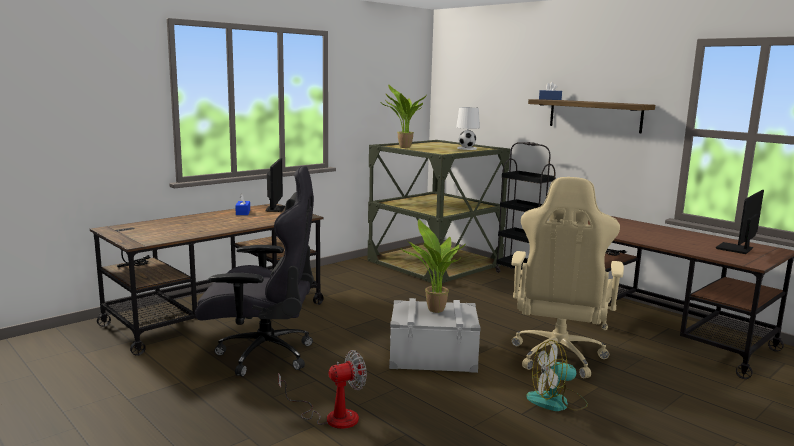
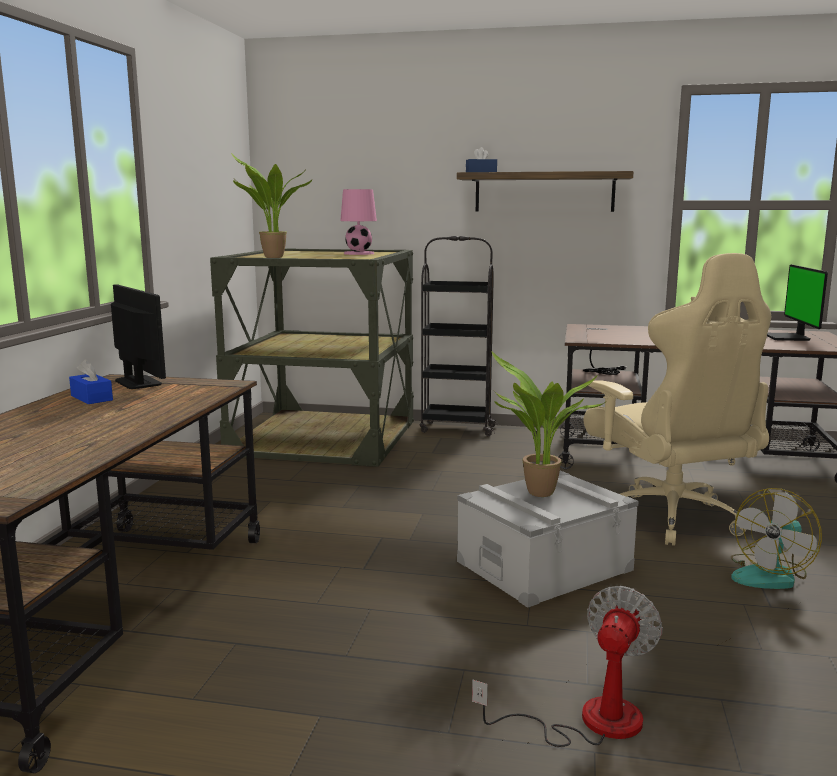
camera: 35 degrees left, 0 degrees up
(259, 355) = (300, 665): black office chair -> none
(467, 148) = (359, 253): white table lamp -> pink table lamp

